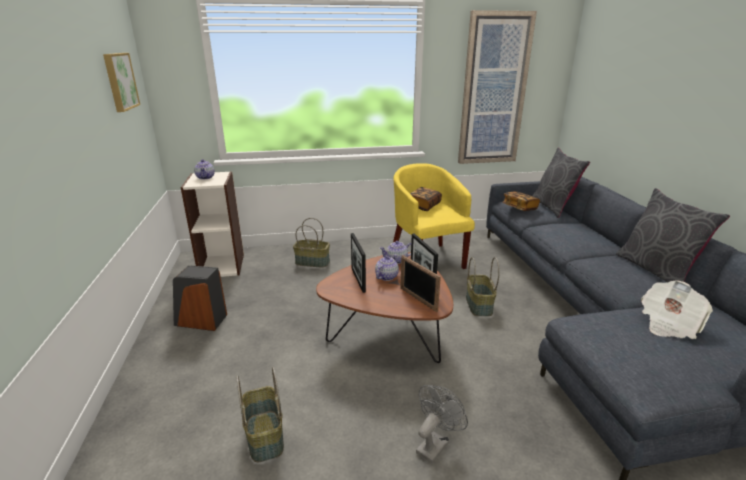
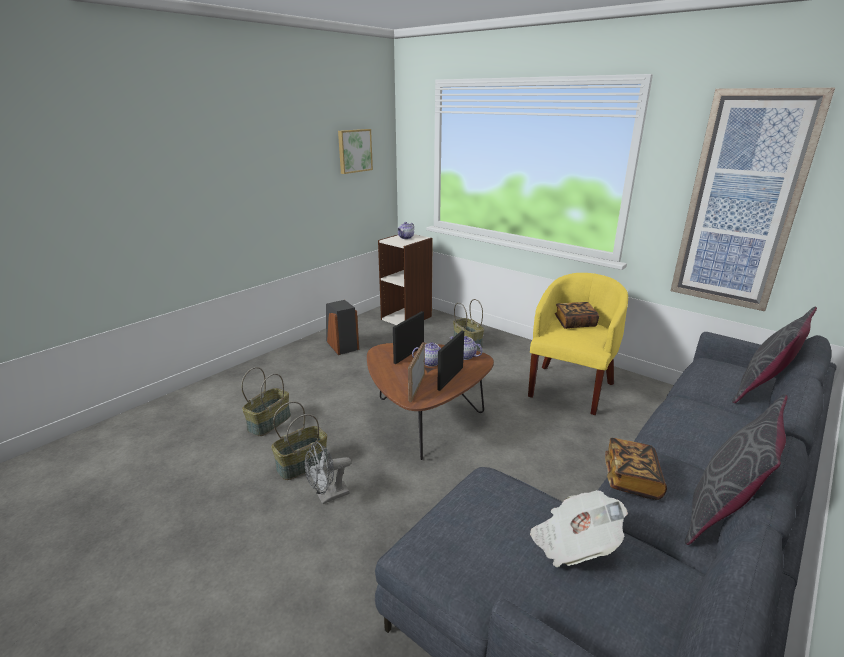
camera: 50 degrees right, 0 degrees up
(435, 444) = (328, 496): grey fan -> grey fan turned 150 degrees clockwise
(478, 305) = (540, 447): basket -> basket (302, 464)
(519, 208) = (702, 371): book -> book (631, 479)

